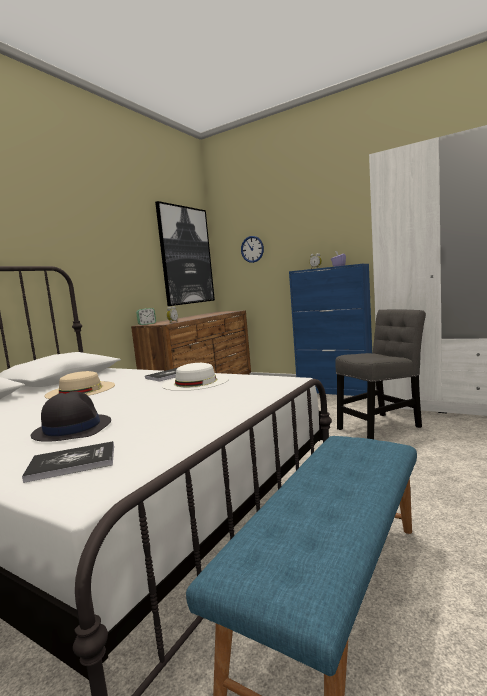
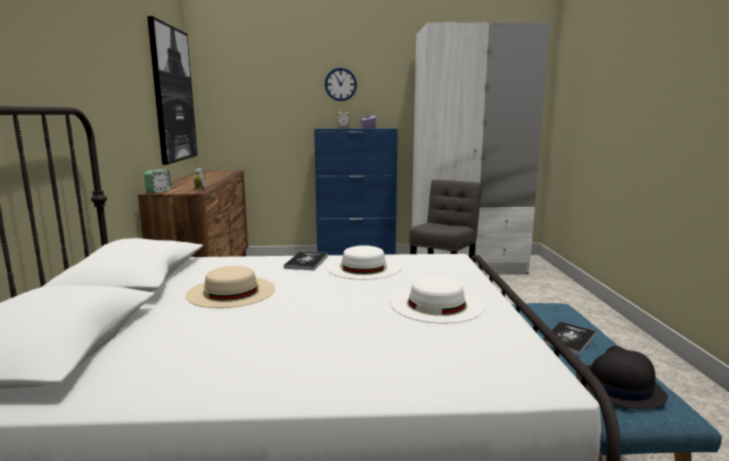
camera: 35 degrees left, 5 degrees up
(72, 429) = (367, 335): black hat -> black hat (619, 387)
(72, 463) = (467, 364): book -> book (569, 339)
(173, 414) = (436, 304): none -> white hat
(252, 249) = (254, 95): wall clock -> wall clock (340, 84)

